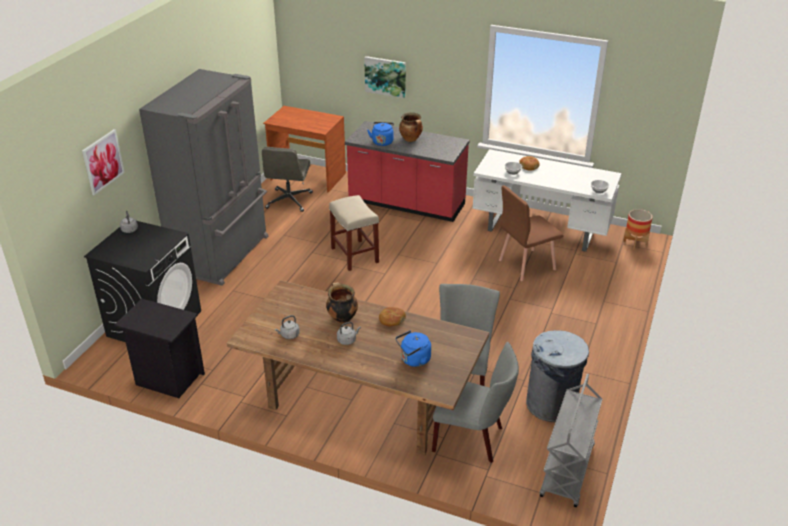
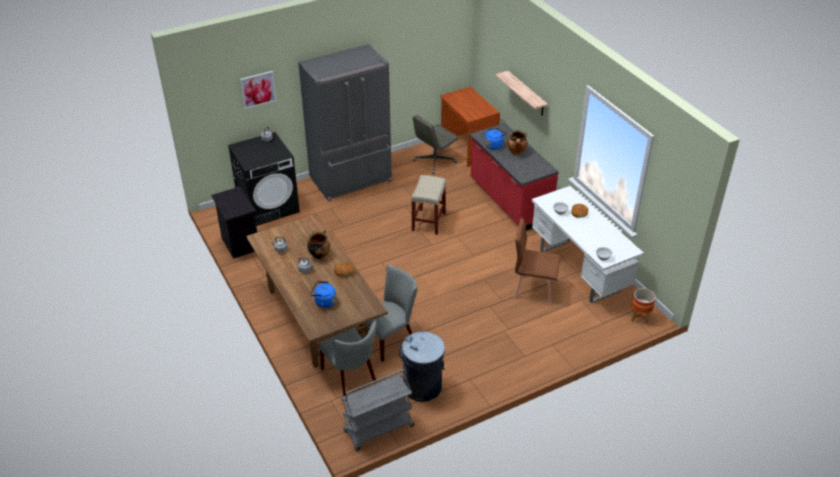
camera: 40 degrees right, 5 degrees up
(385, 76) = (526, 94): picture -> shelf

